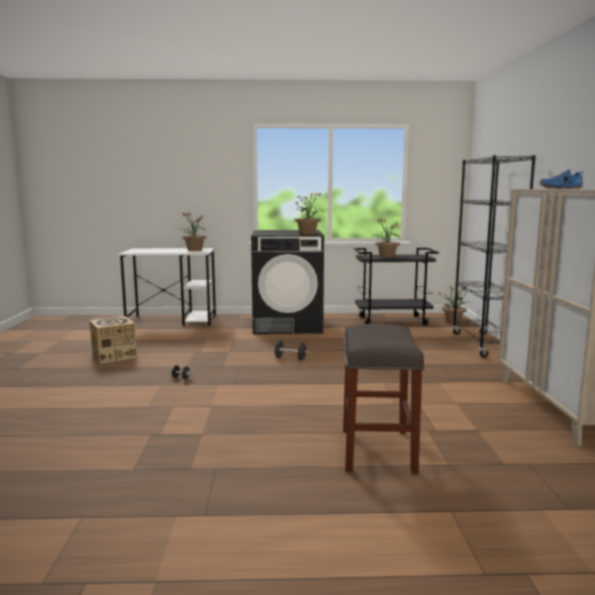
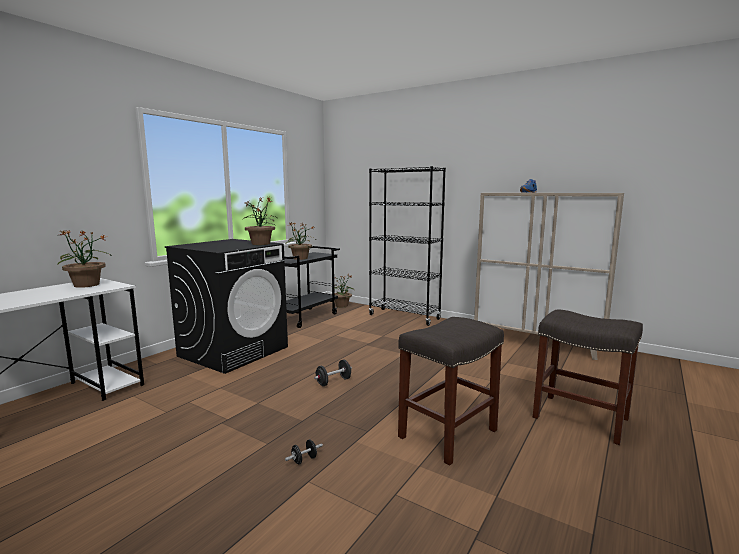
camera: 55 degrees left, 0 degrees up
(114, 356) = (119, 492): cardboard box -> none
(267, 405) = (448, 433): none -> grey stool

